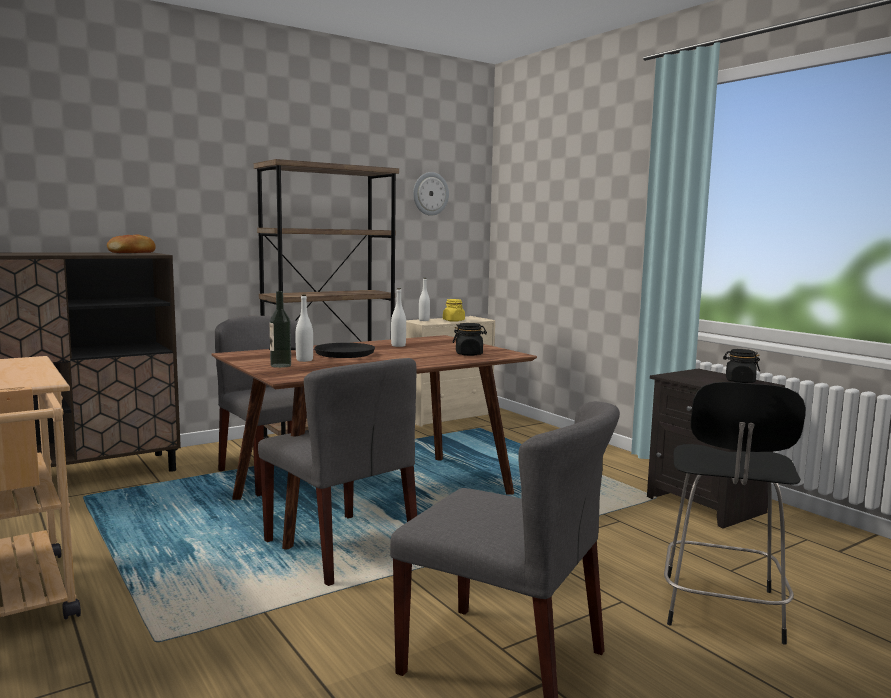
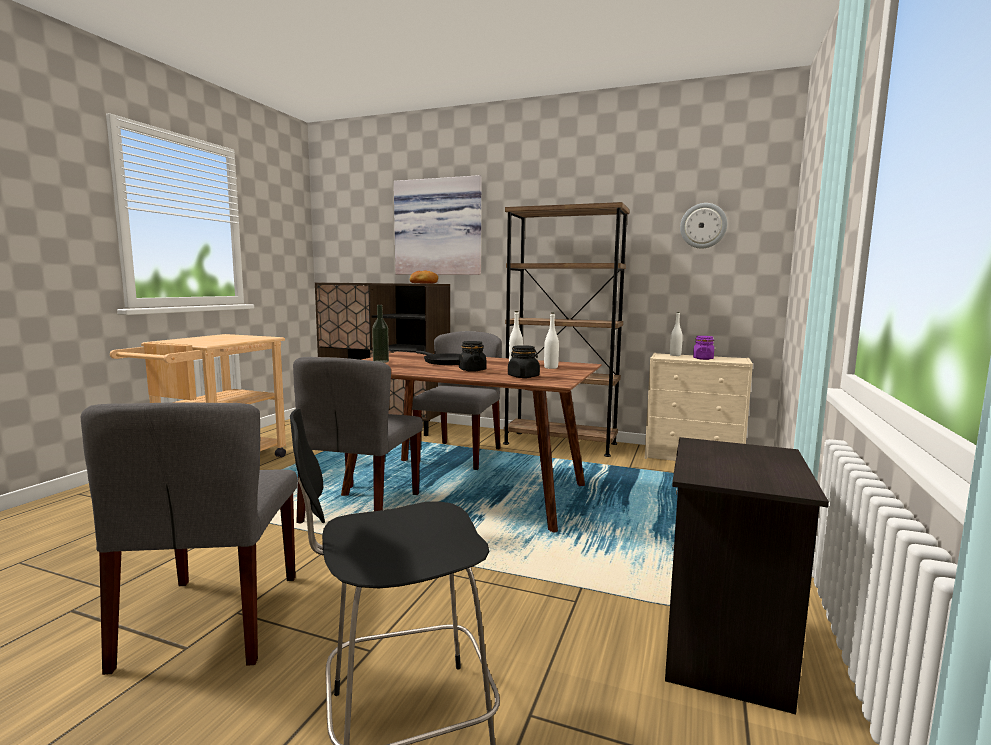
camera: 55 degrees right, 0 degrees up
(126, 170) = (439, 227): none -> picture
(304, 360) = (409, 361): white bottle -> white bottle (551, 367)
(453, 320) = (703, 358): yellow jar -> purple jar
(739, 381) = (769, 474): black jar -> black jar (472, 370)

